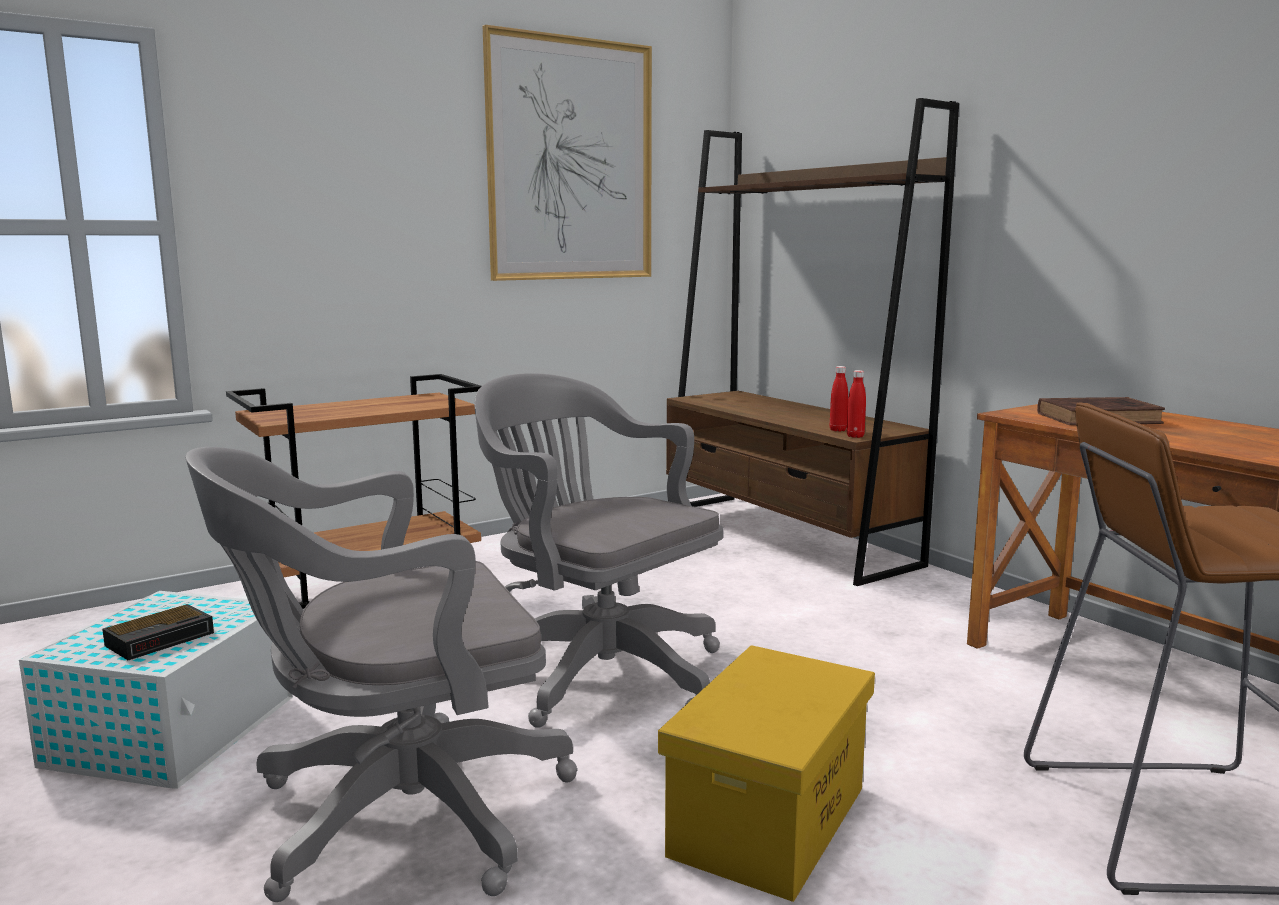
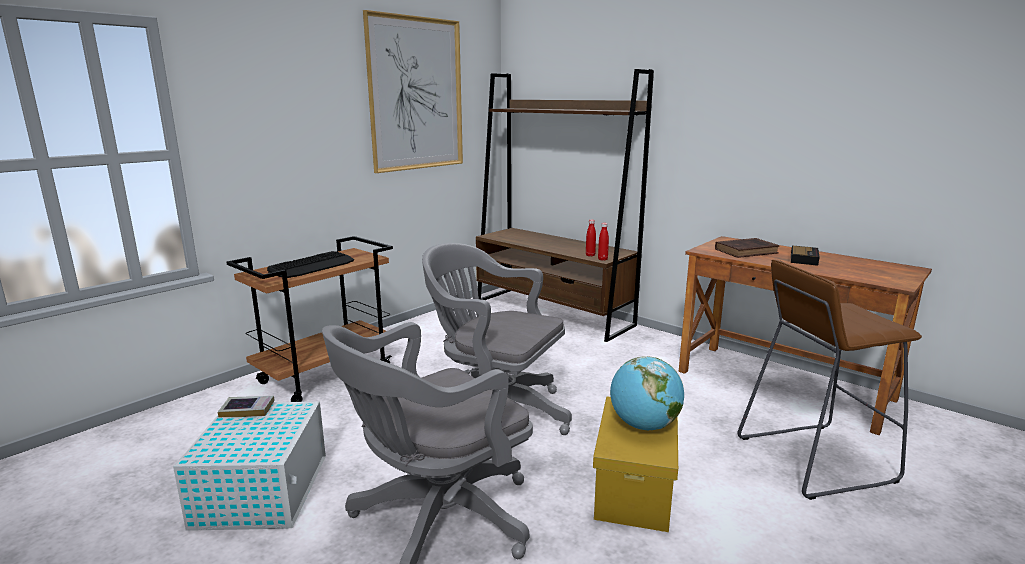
camera: 15 degrees left, 5 degrees up
(162, 638) = (260, 437): alarm clock -> alarm clock (804, 259)
(176, 602) = (247, 410): none -> book
(352, 408) = (312, 266): none -> keyboard
(785, 696) = (644, 426): none -> globe

